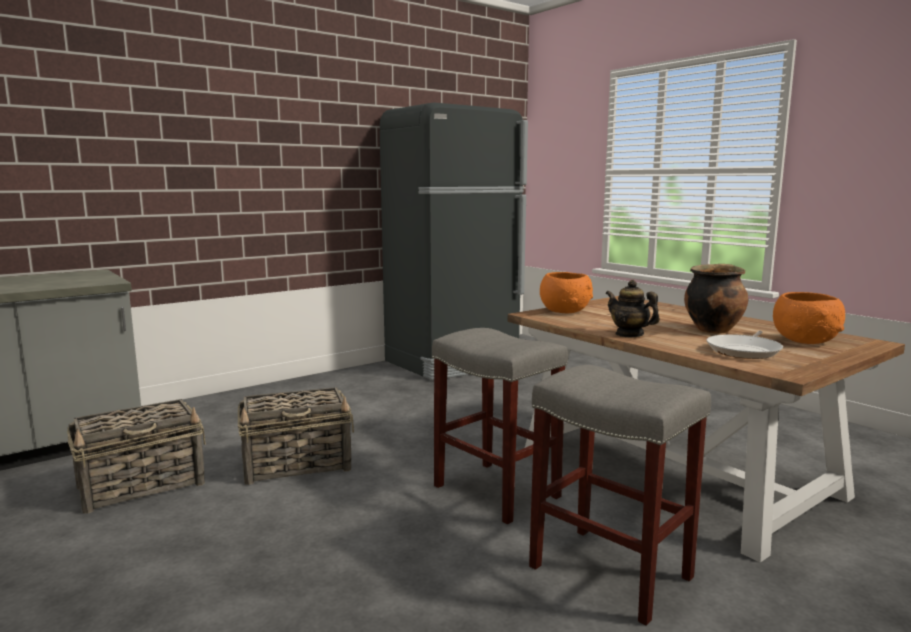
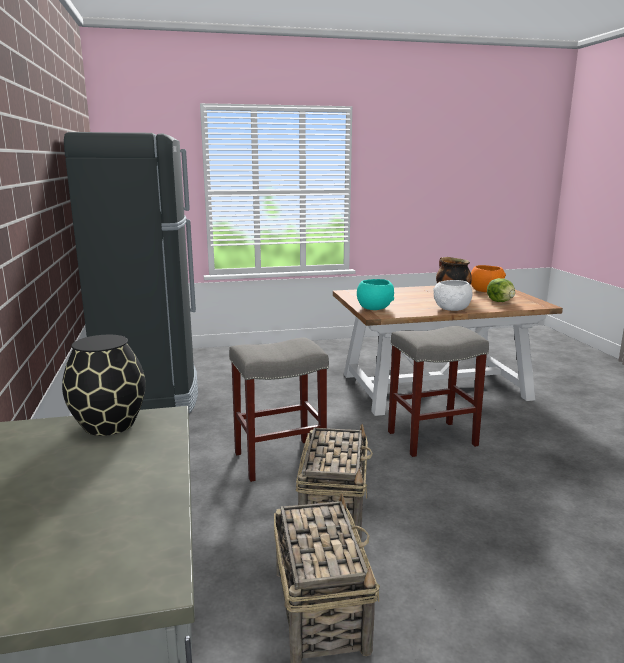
camera: 65 degrees left, 5 degrees up
(97, 278) = (110, 425): none -> black vase
(566, 311) = (374, 308): orange bowl -> turquoise bowl
(607, 572) = (537, 433): grey stool -> grey stool (278, 460)
(629, 334) = (451, 309): teapot -> white bowl
(744, 351) = (500, 301): frying pan -> lettuce

